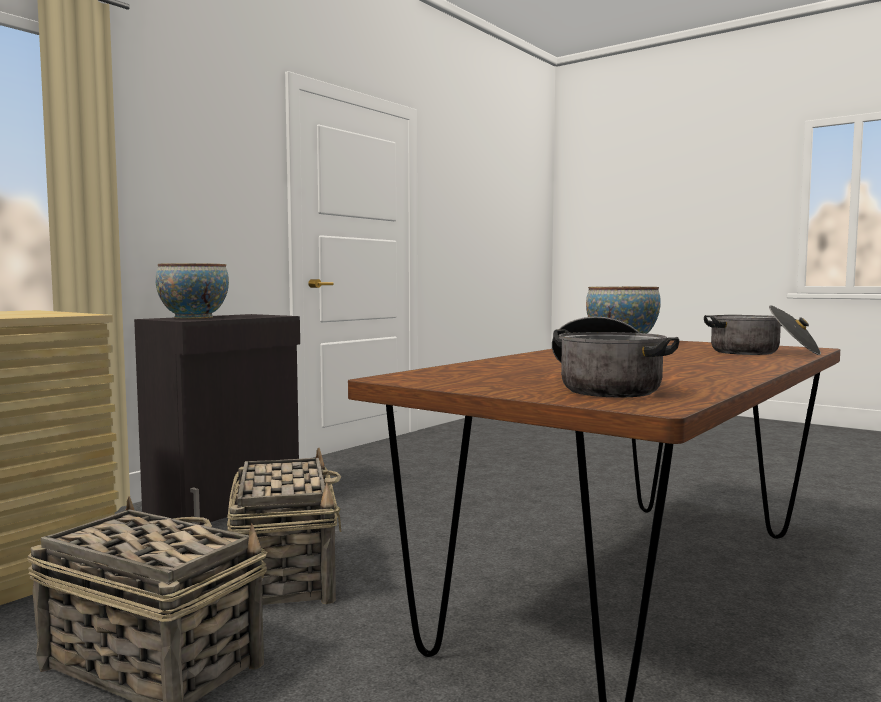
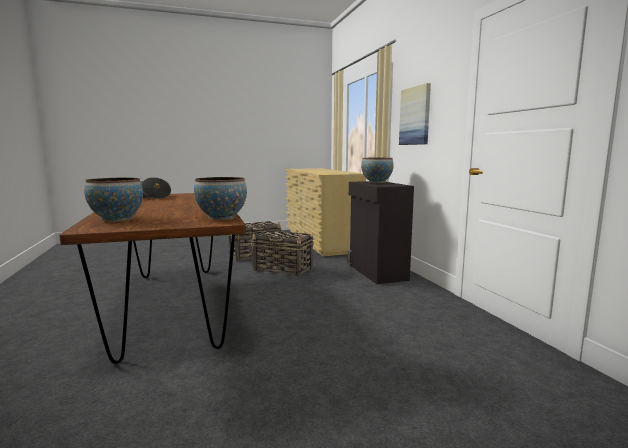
camera: 125 degrees right, 5 degrees up
(170, 184) = (415, 116): none -> picture
(761, 352) = (117, 219): cooking pot -> bowl

